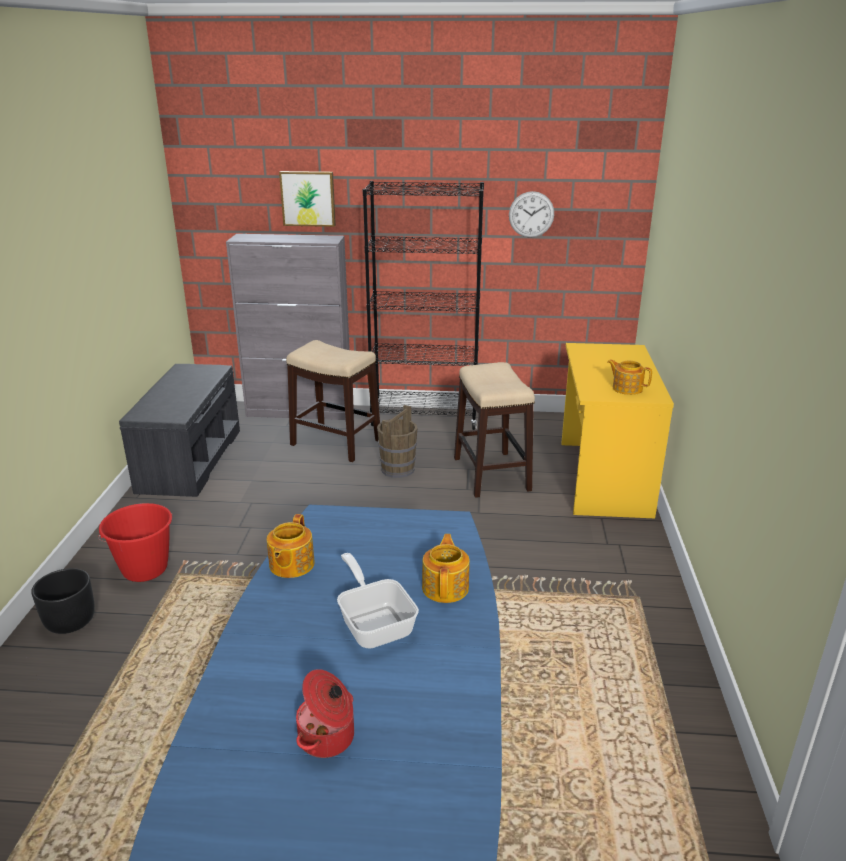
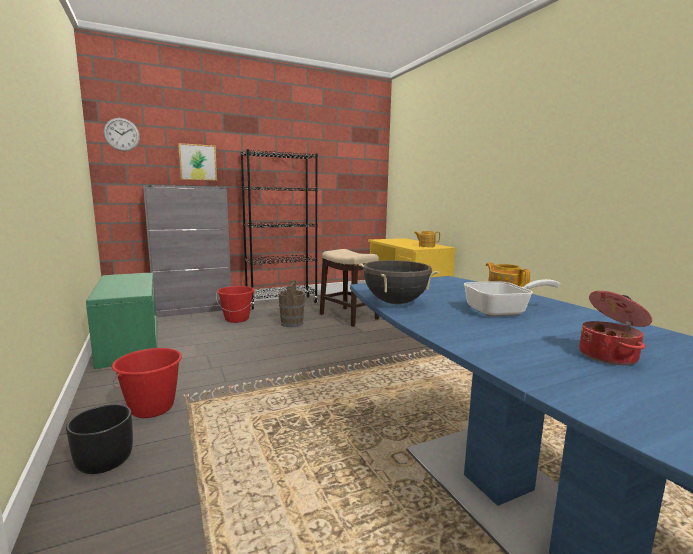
camera: 30 degrees left, 15 degrees down
(189, 459) = (129, 343): grey bench -> green bench
(291, 565) = (395, 302): teapot -> black cooking pot
(336, 442) = (237, 319): stool -> red bucket
(375, 622) = (503, 311): frying pan -> frying pan turned 135 degrees clockwise
(531, 214) = (331, 176): wall clock -> wall clock (122, 134)

